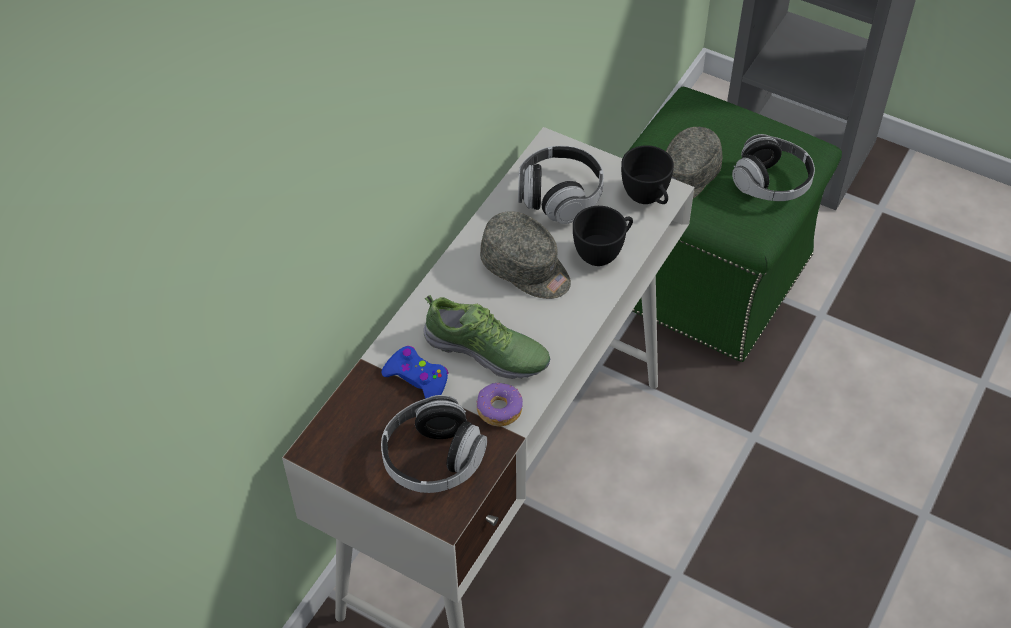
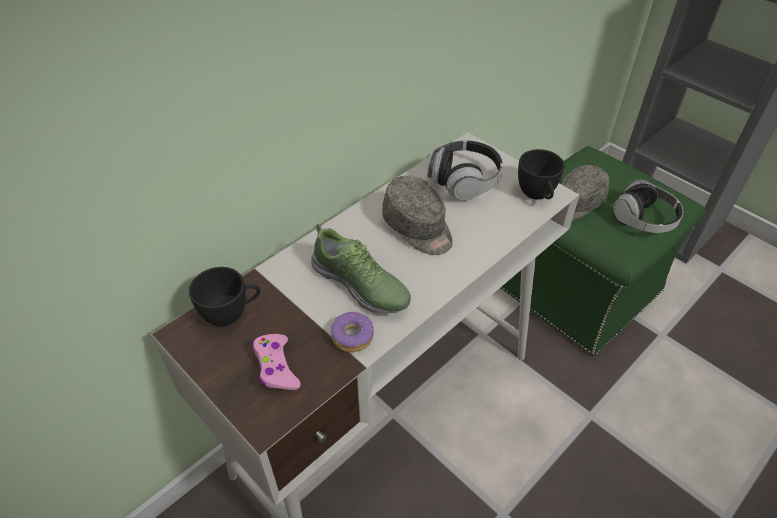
camera: 15 degrees right, 5 degrees down
(417, 379) = (293, 295): blue game controller -> none
(433, 459) = (276, 367): headphones -> pink game controller
(603, 252) = (487, 228): black cup -> black cup (231, 313)

